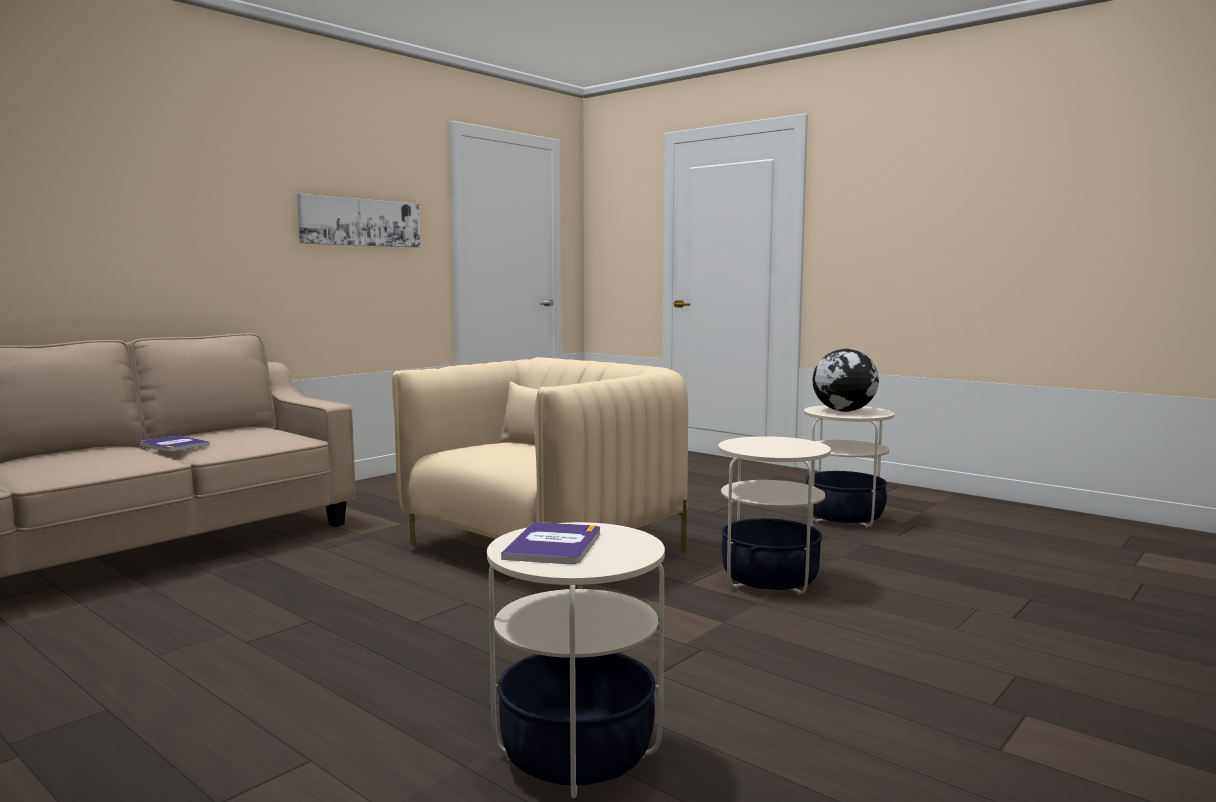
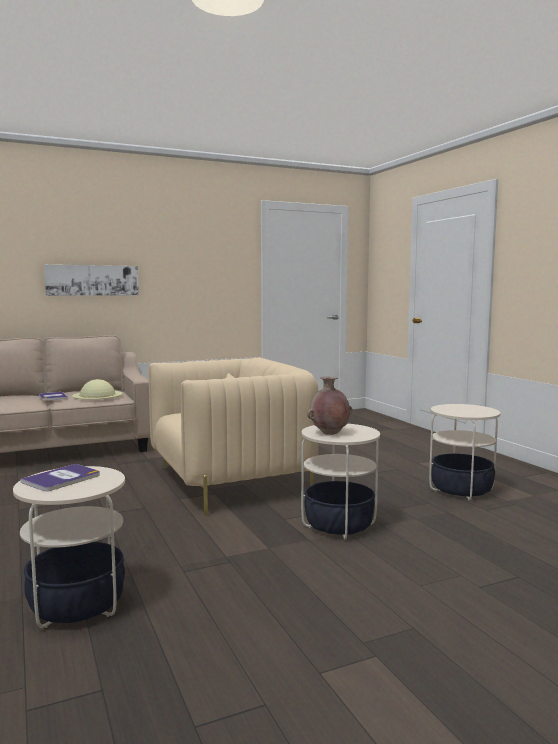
camera: 25 degrees right, 0 degrees up
(255, 435) = (97, 395): none -> beige hat
(360, 222) = (194, 268): picture -> picture (92, 280)
(766, 449) = (329, 433): none -> brown vase
(844, 411) = (460, 410): globe -> none

